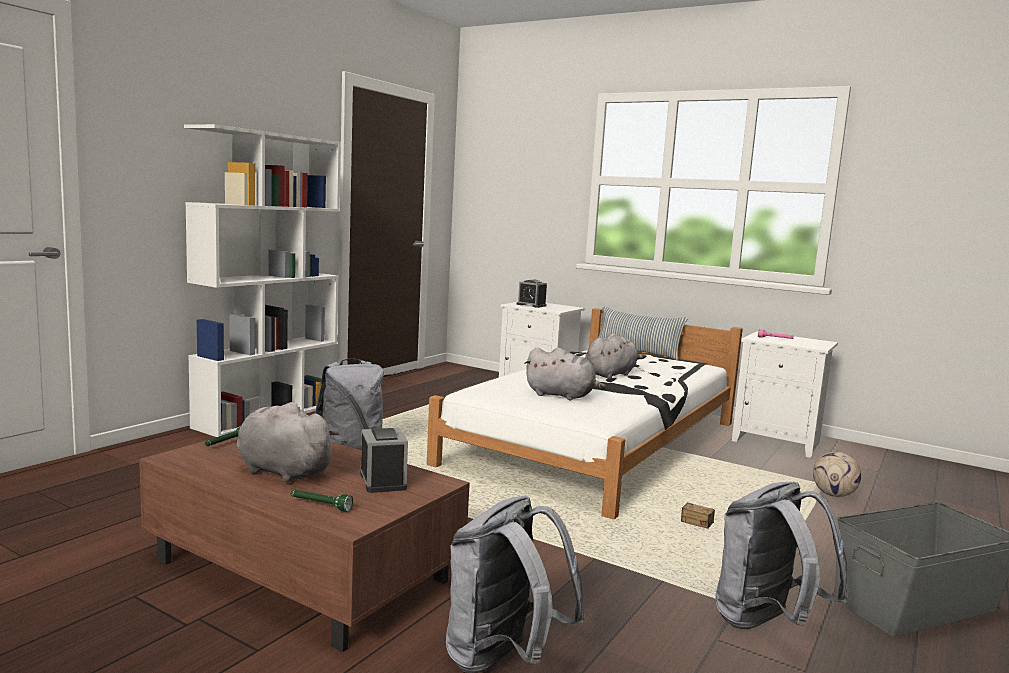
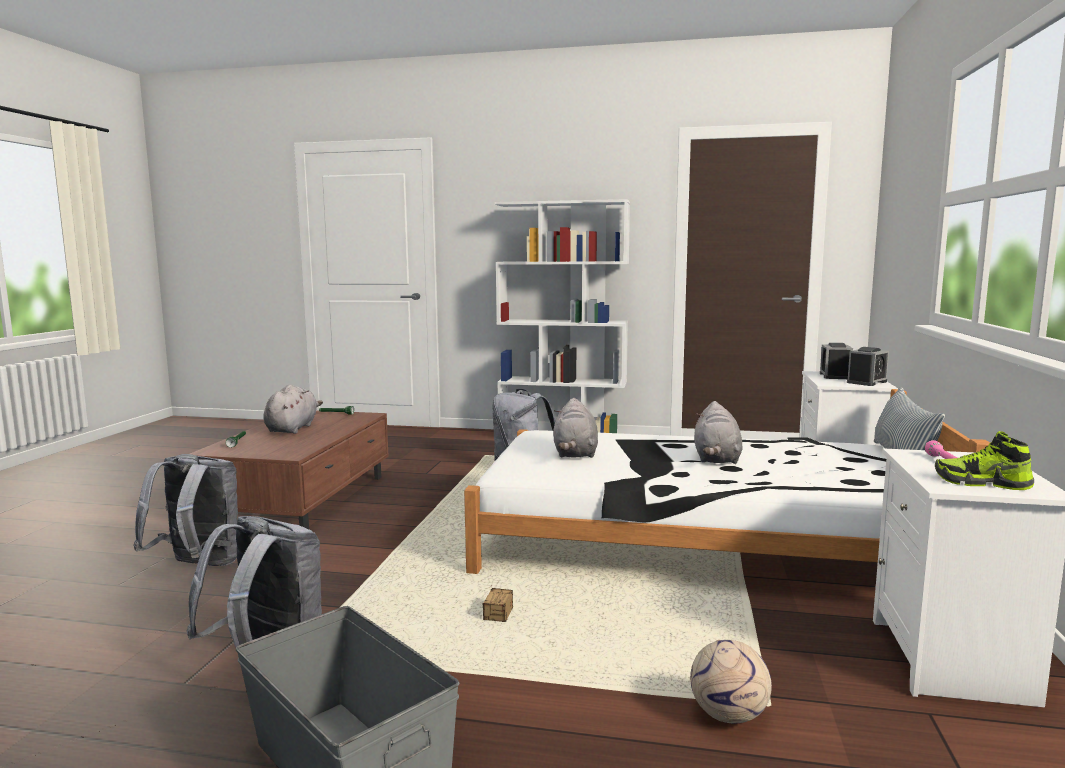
camera: 70 degrees right, 0 degrees up
(383, 481) = (287, 445): alarm clock -> alarm clock (866, 382)
(611, 374) = (716, 459): grey plush toy -> grey plush toy turned 75 degrees clockwise
(812, 343) = (982, 483): none -> shoe

